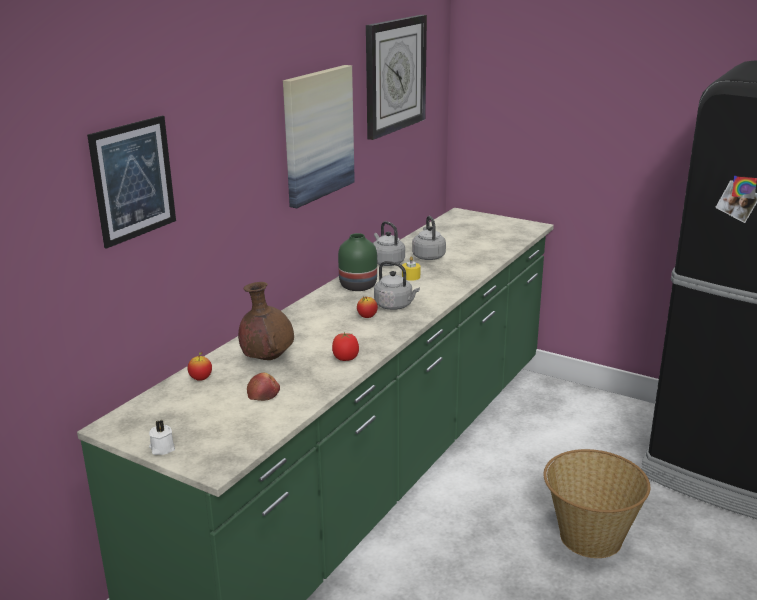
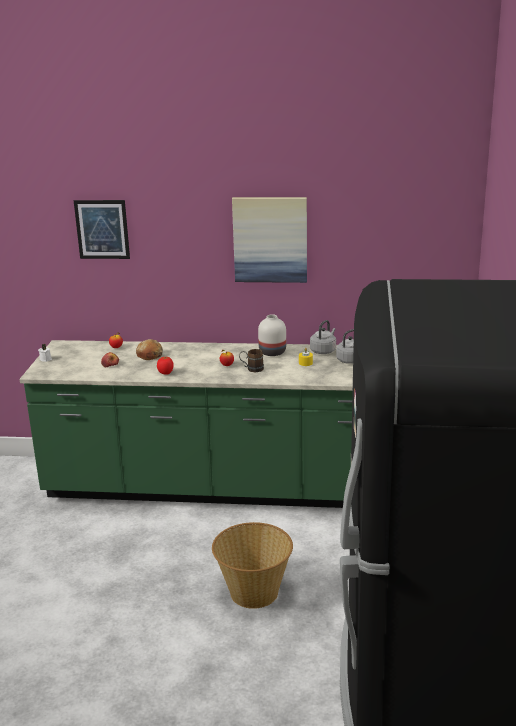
camera: 65 degrees right, 0 degrees up
(267, 359) = (150, 355): brown vase -> bread
(359, 285) = (273, 352): green vase -> white vase
(394, 75) = (379, 214): wall clock -> none
(395, 306) = (251, 369): grey kettle -> brown mug

